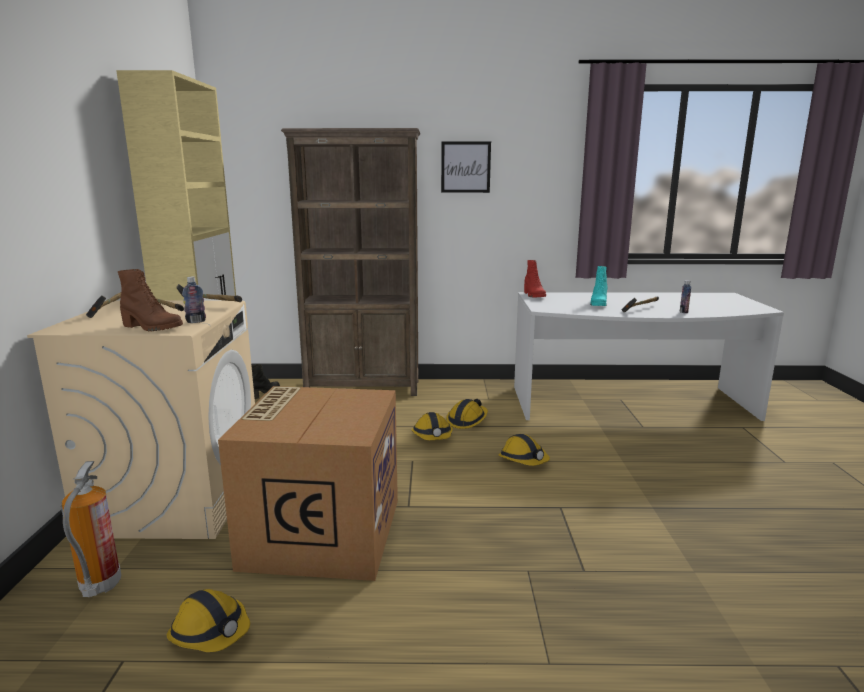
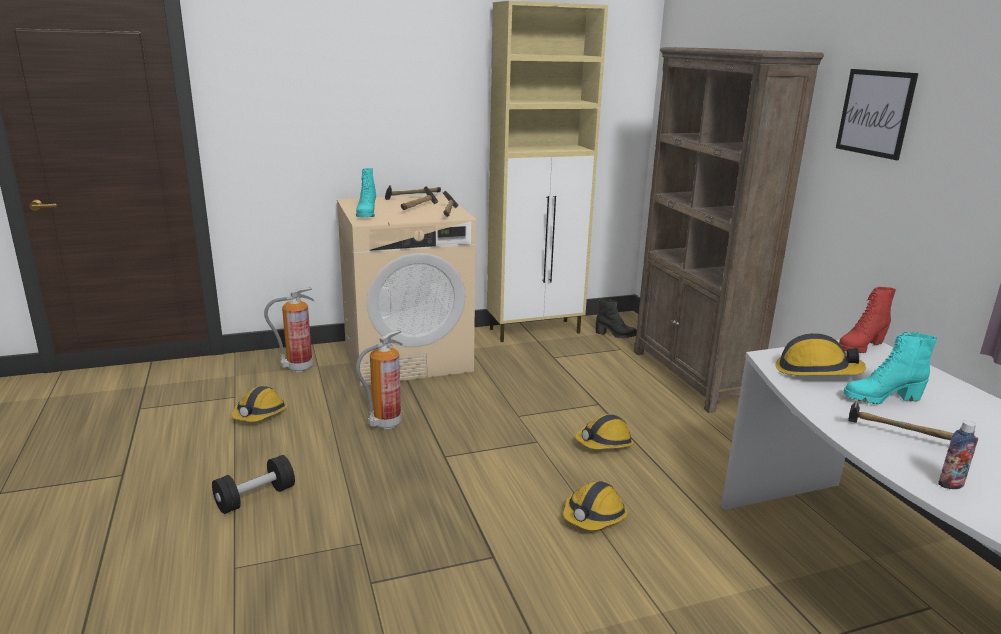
camera: 70 degrees right, 5 degrees up
(152, 328) = (366, 214): brown boot -> turquoise boot
(196, 321) = (391, 219): bottle -> none
(321, 531) = (385, 424): cardboard box -> fire extinguisher
(420, 642) = (255, 497): none -> black dumbbell
(467, 420) = (671, 459): hard hat -> hard hat (816, 371)

